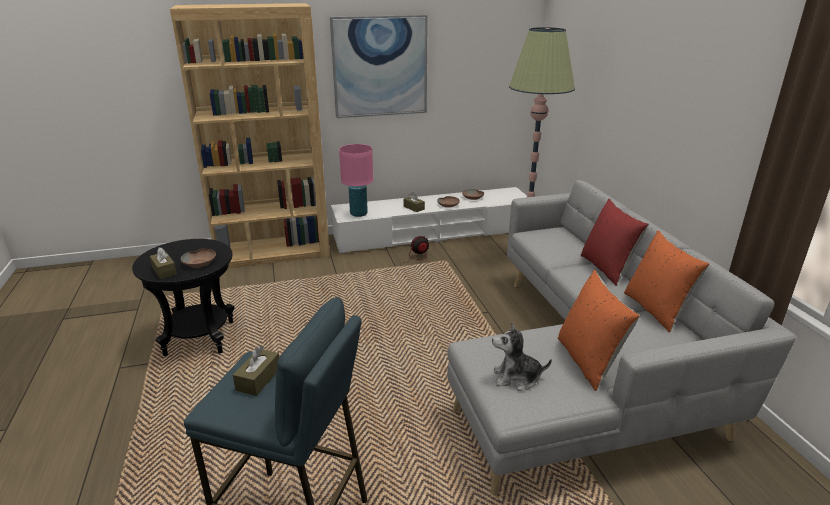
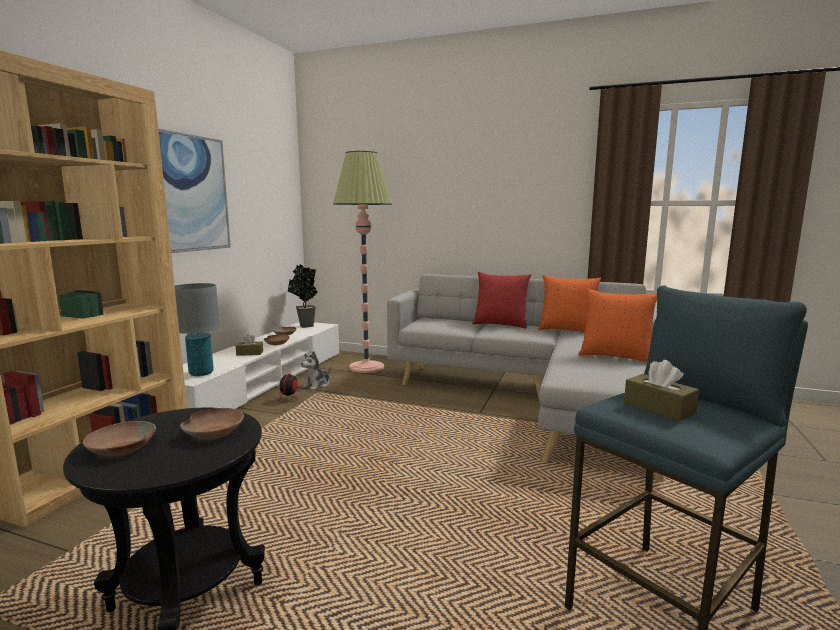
camera: 55 degrees left, 15 degrees down
(164, 270) = (181, 460): brown tissue box -> none
(168, 252) = (121, 448): none -> brown bowl
(358, 214) = (201, 373): pink table lamp -> grey table lamp
(504, 194) = (305, 326): none -> potted plant
(516, 378) = (622, 376): plush toy -> plush toy (317, 385)

